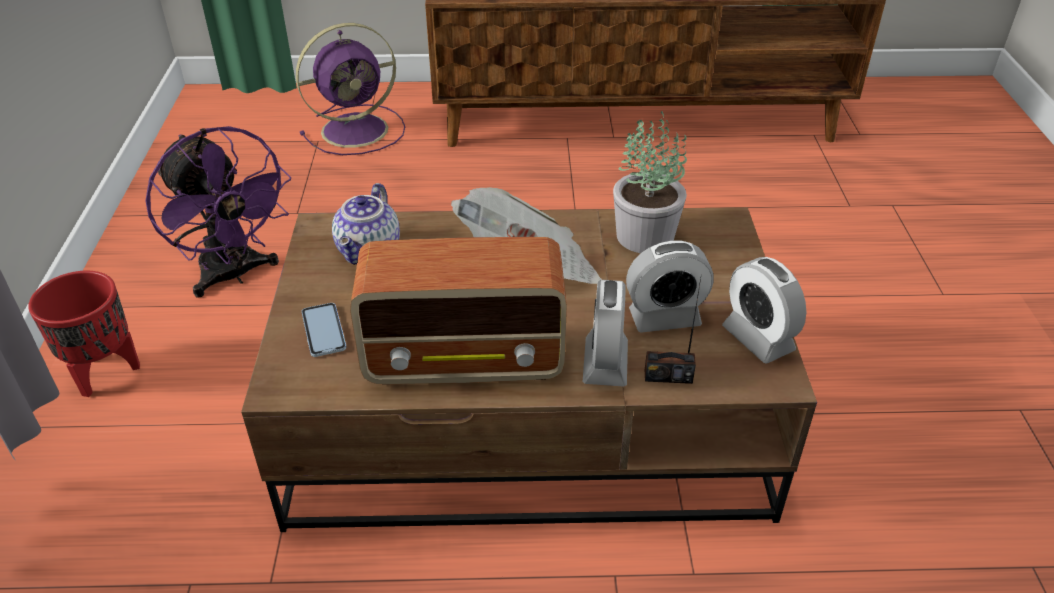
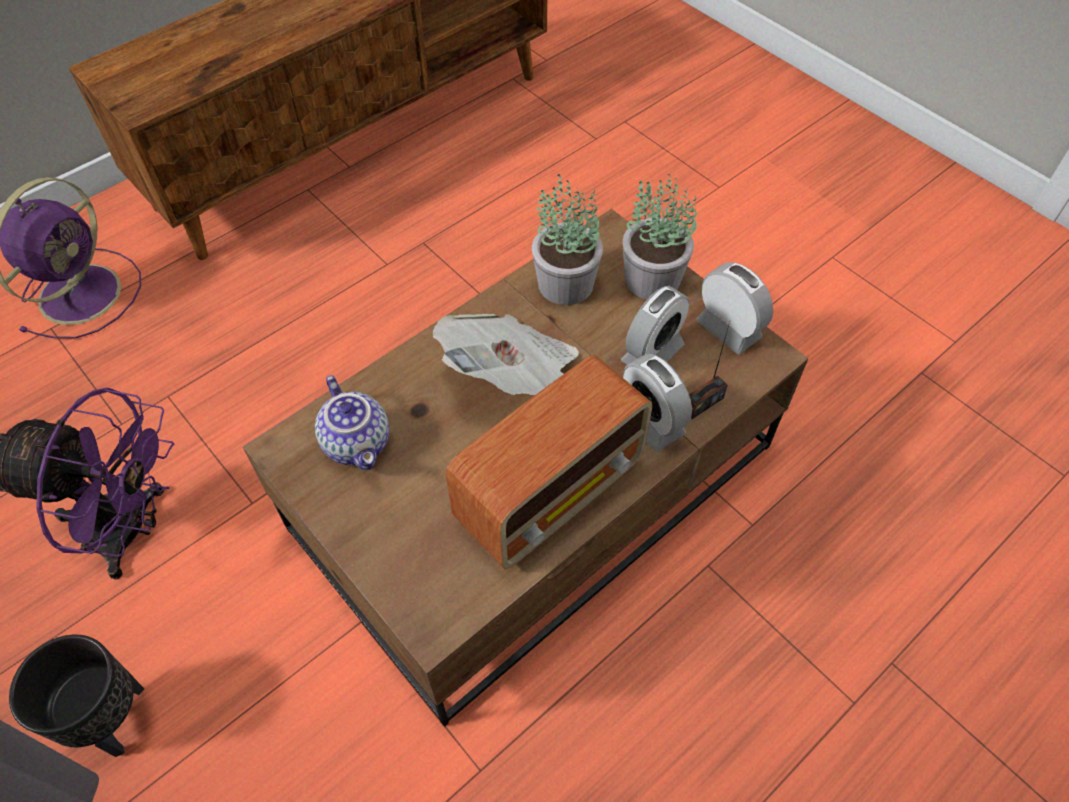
camera: 40 degrees left, 15 degrees up
(104, 373) = (112, 720): red planter -> black planter
(323, 331) = (409, 549): phone -> none
(725, 269) = (651, 279): none -> potted plant
(758, 339) = (728, 329): alarm clock -> alarm clock turned 150 degrees counterclockwise

